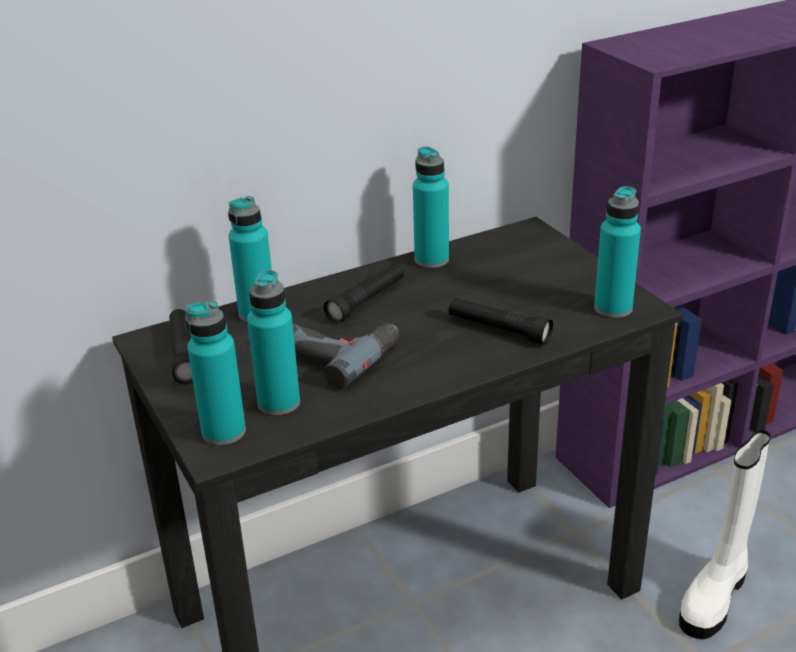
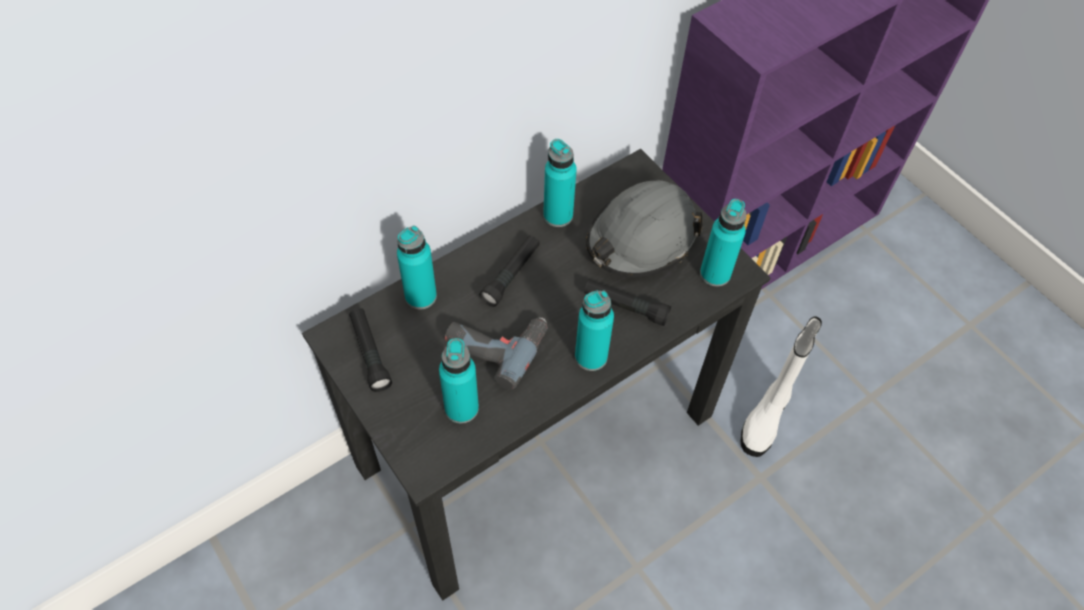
camera: 10 degrees left, 25 degrees up
(223, 432) = (424, 445): turquoise bottle -> turquoise bottle (591, 356)
(526, 279) = (641, 239): none -> grey hard hat

